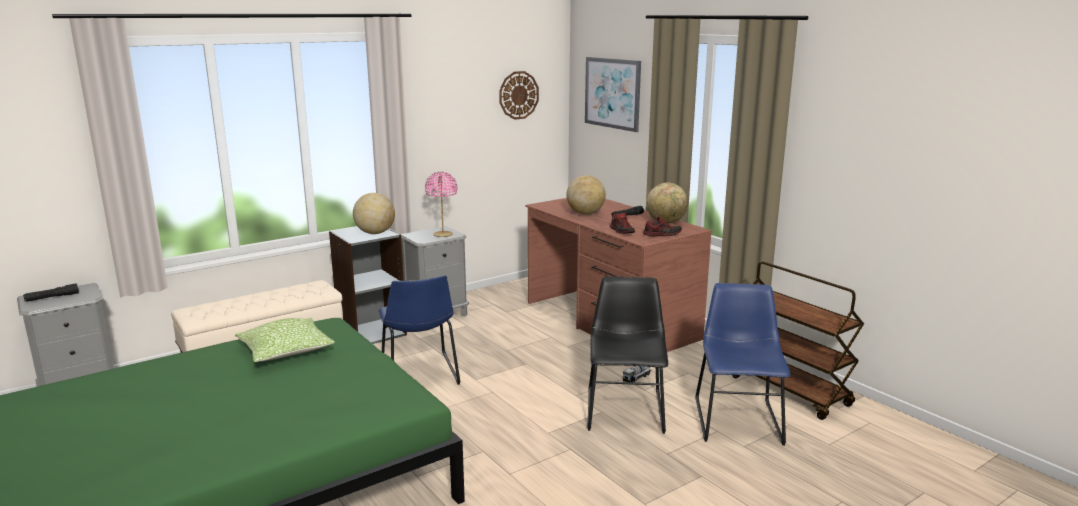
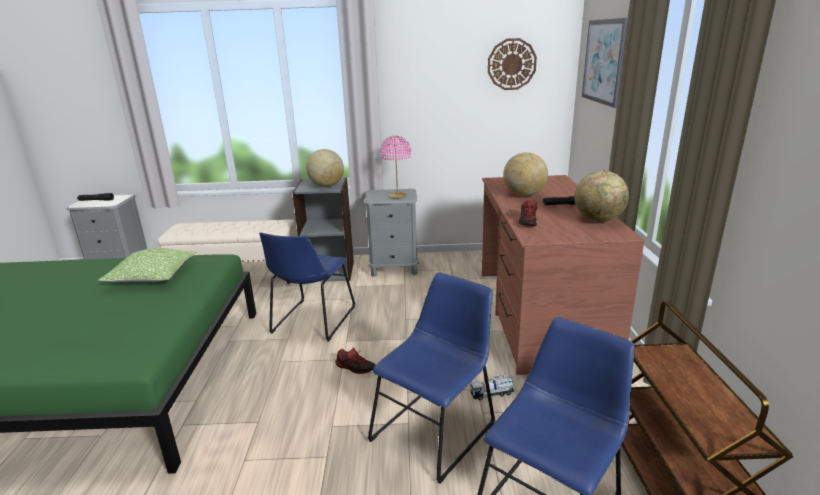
camera: 35 degrees right, 5 degrees up
(625, 408) = (436, 428): black chair -> blue chair
(662, 234) = (568, 234): shoe -> shoe (355, 367)

